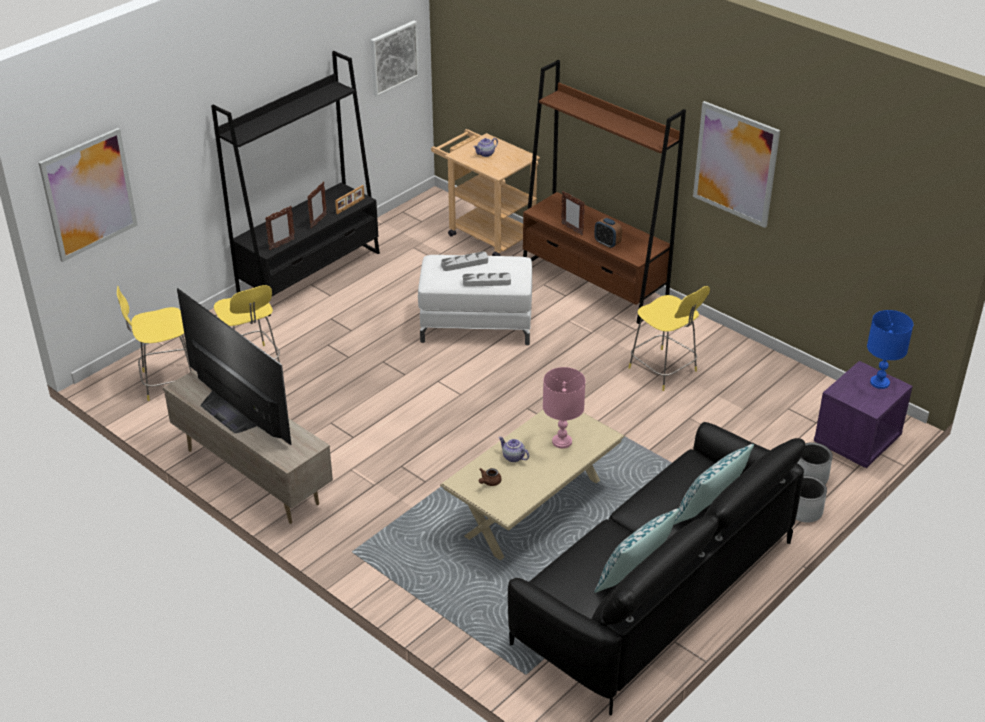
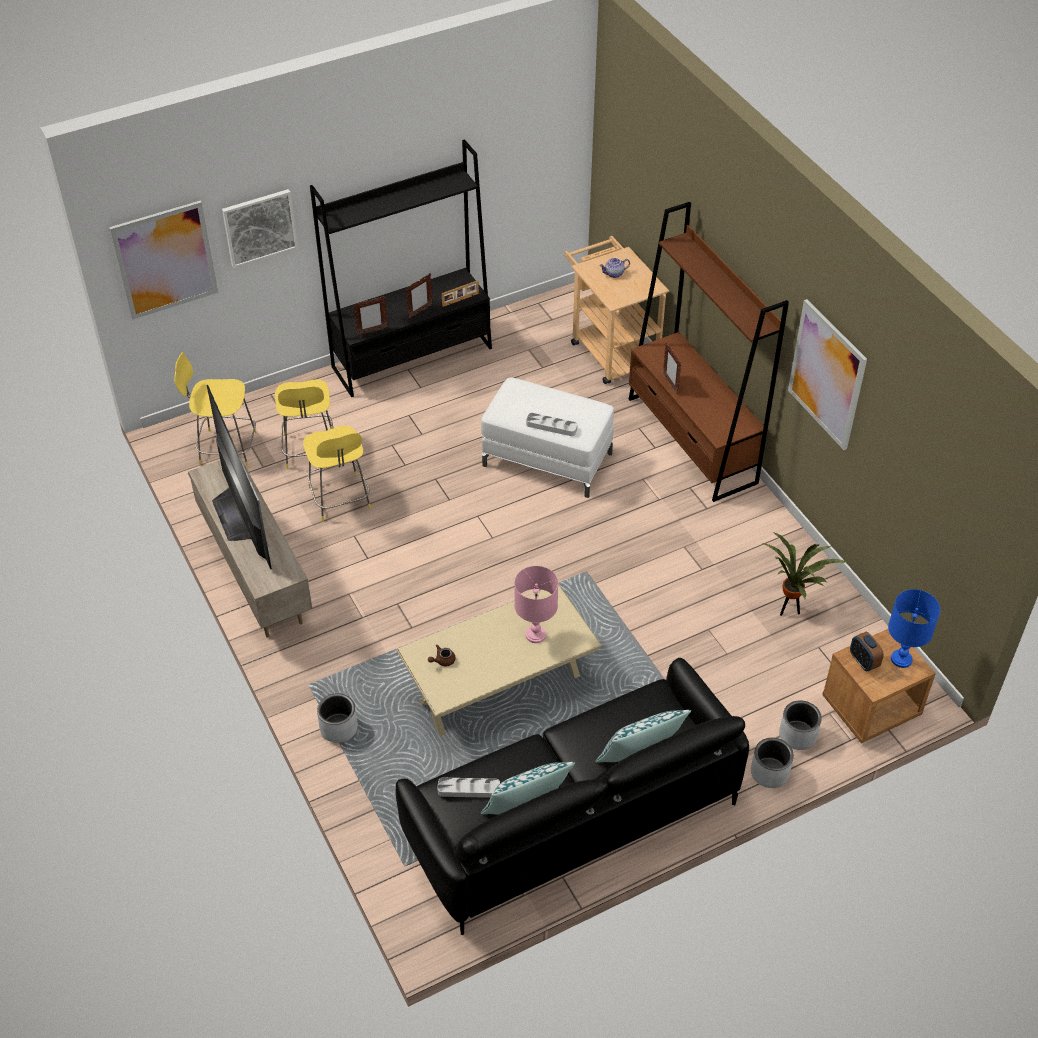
camera: 20 degrees right, 10 degrees up
(393, 57) = (542, 148): picture -> picture (259, 227)
(400, 579) = (338, 728): none -> grey planter
(464, 263) = (540, 398): grey tray -> grey tray (469, 789)
(513, 457) = (479, 639): teapot -> none
(607, 243) = (698, 411): alarm clock -> alarm clock (863, 661)
(664, 370) = (711, 566): yellow stool -> yellow stool (340, 499)
(749, 388) = (789, 611): none -> potted plant
(856, 441) = (870, 708): purple nightstand -> brown nightstand

